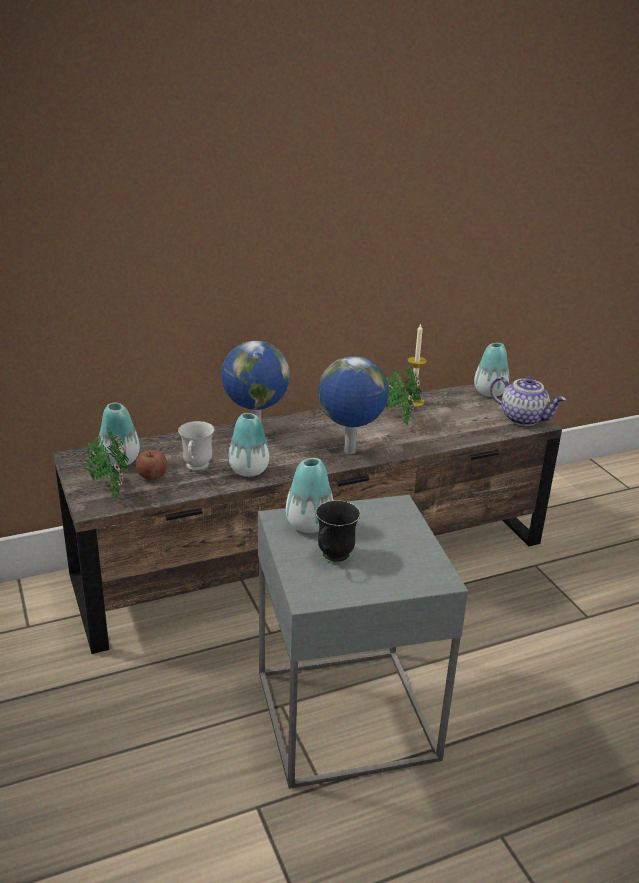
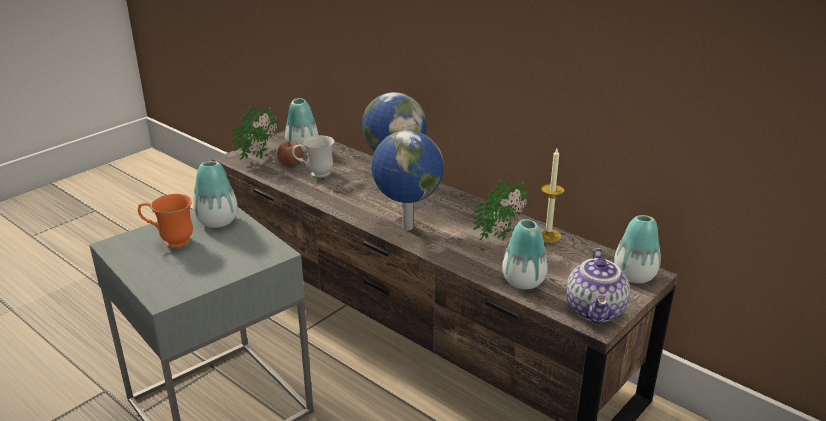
camera: 65 degrees right, 0 degrees up
(249, 470) = (331, 194): vase -> vase (523, 282)
(332, 559) = (170, 242): black mug -> orange mug

